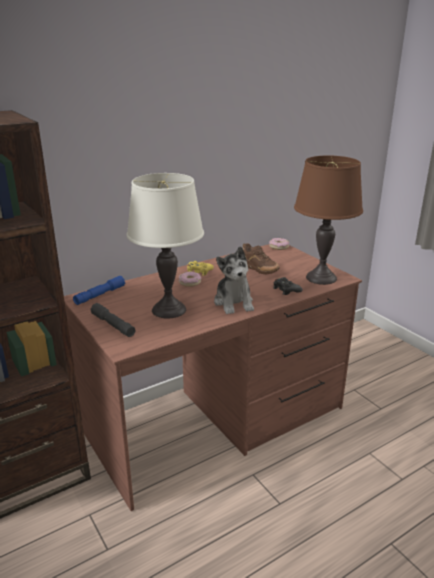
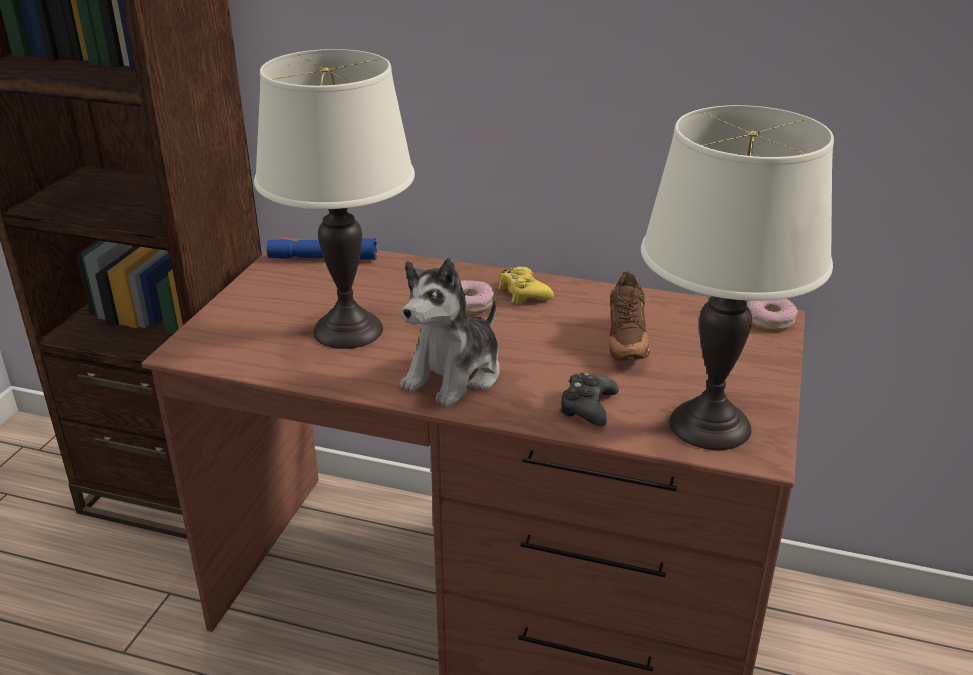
camera: 50 degrees right, 5 degrees up
(113, 325) = (244, 311): grey flashlight -> none
(321, 278) = (709, 425): brown table lamp -> white table lamp

